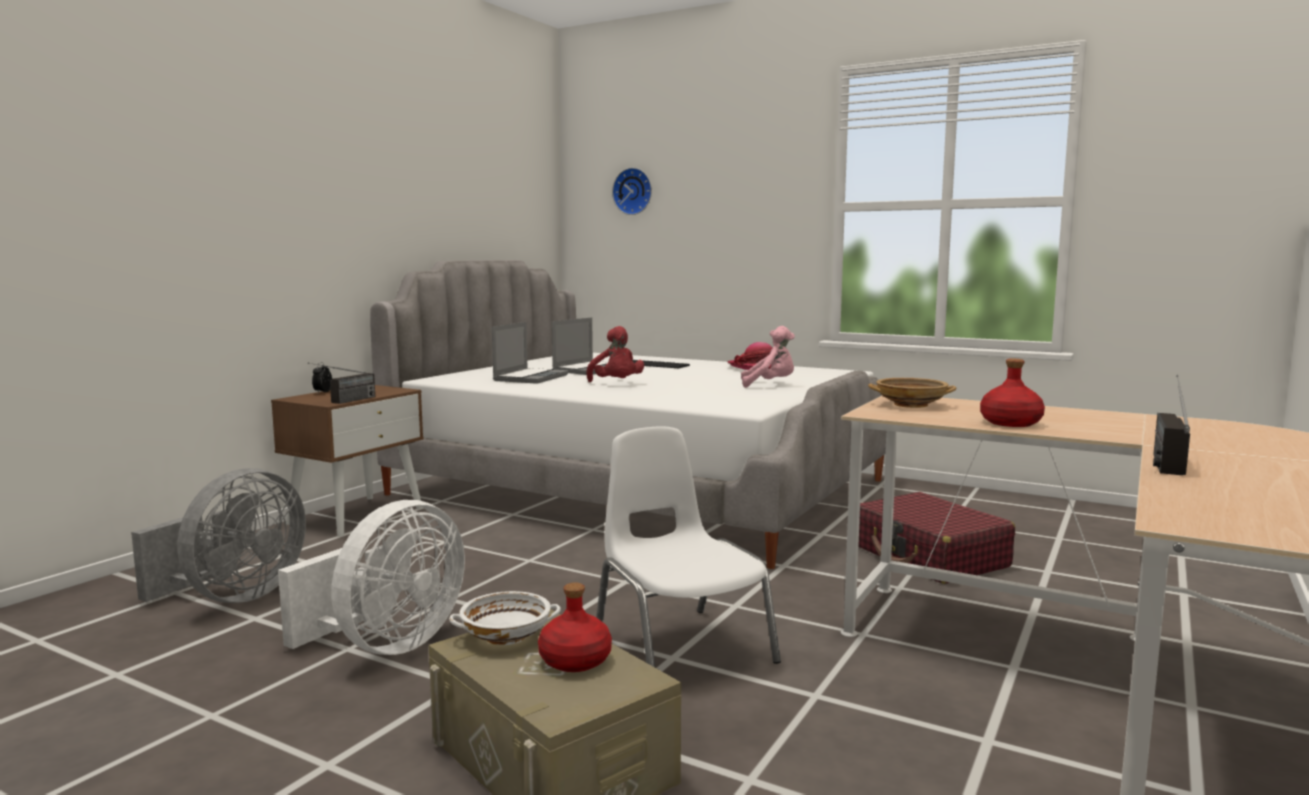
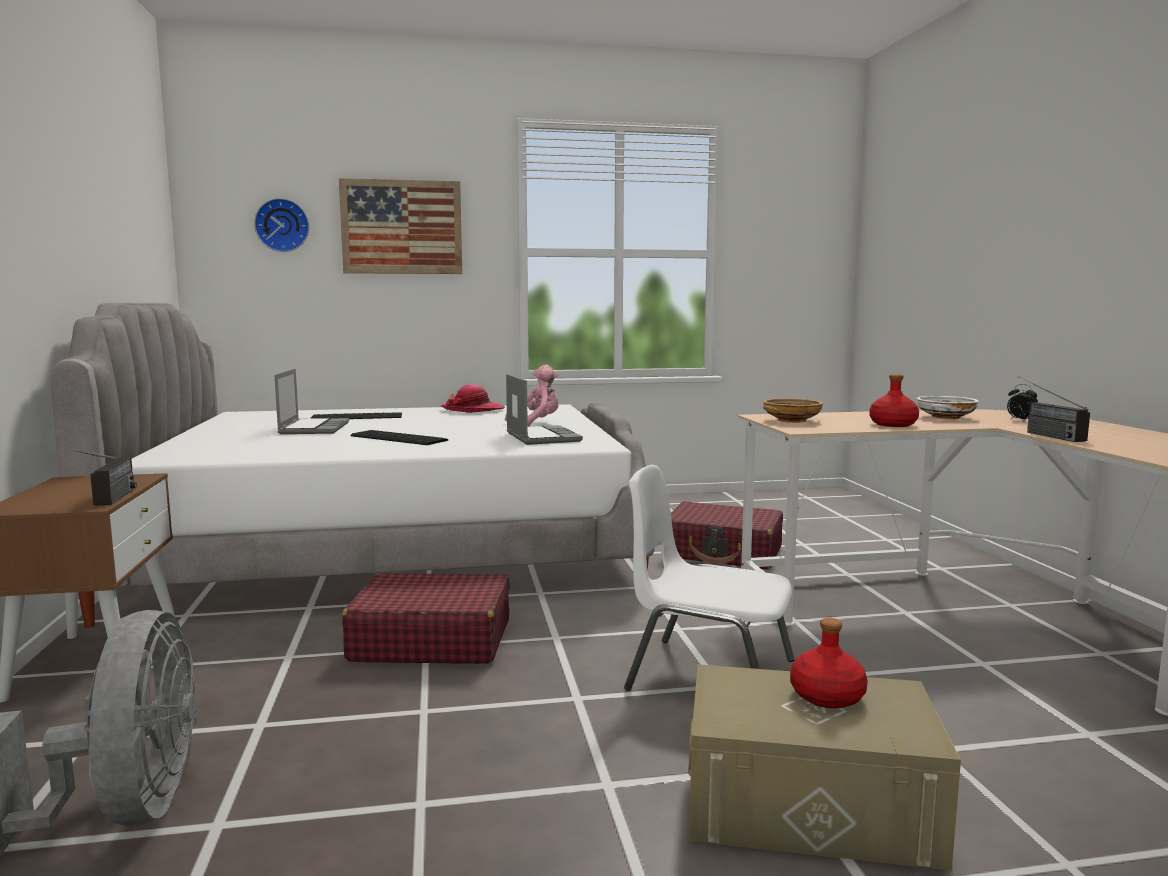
camera: 40 degrees left, 0 degrees up
(322, 392) = (26, 496): alarm clock -> alarm clock (1020, 420)
(387, 645) = (458, 781): white fan -> none
(507, 635) = (731, 699): white bowl -> white bowl (945, 417)
(530, 377) = (277, 443): laptop -> laptop (541, 437)
(540, 557) = (431, 640): none -> red suitcase
(616, 384) = (398, 438): red plush toy -> keyboard
(727, 187) = (402, 227): none -> picture

